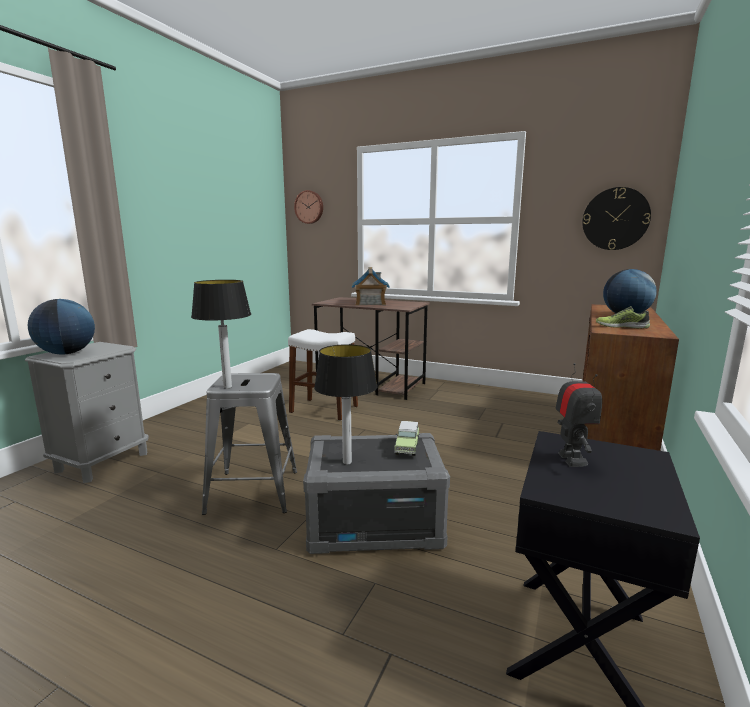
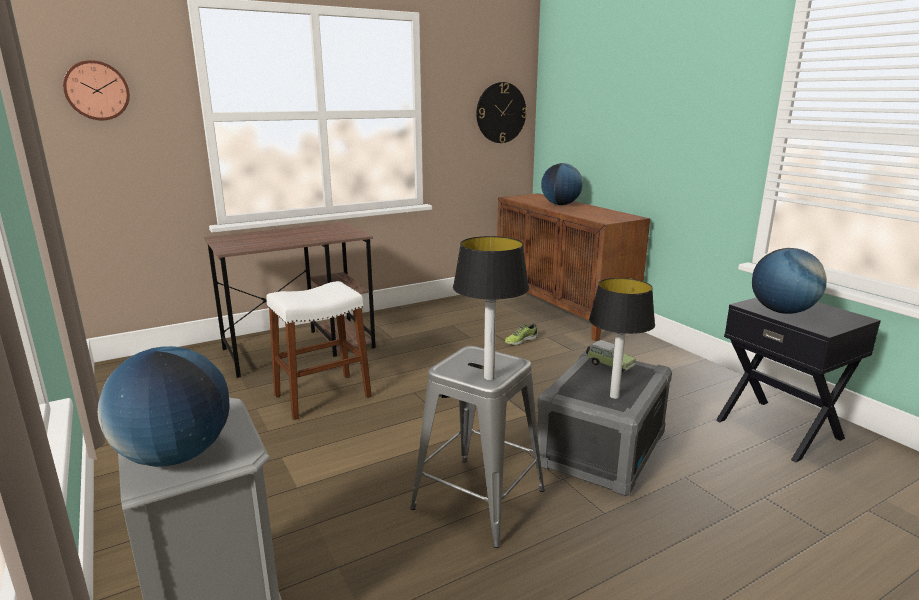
camera: 55 degrees left, 5 degrees up
(370, 303) = (292, 237): toy house -> none
(572, 459) = (782, 311): toy robot -> globe
(621, 326) = (597, 215): shoe -> shoe (520, 340)

